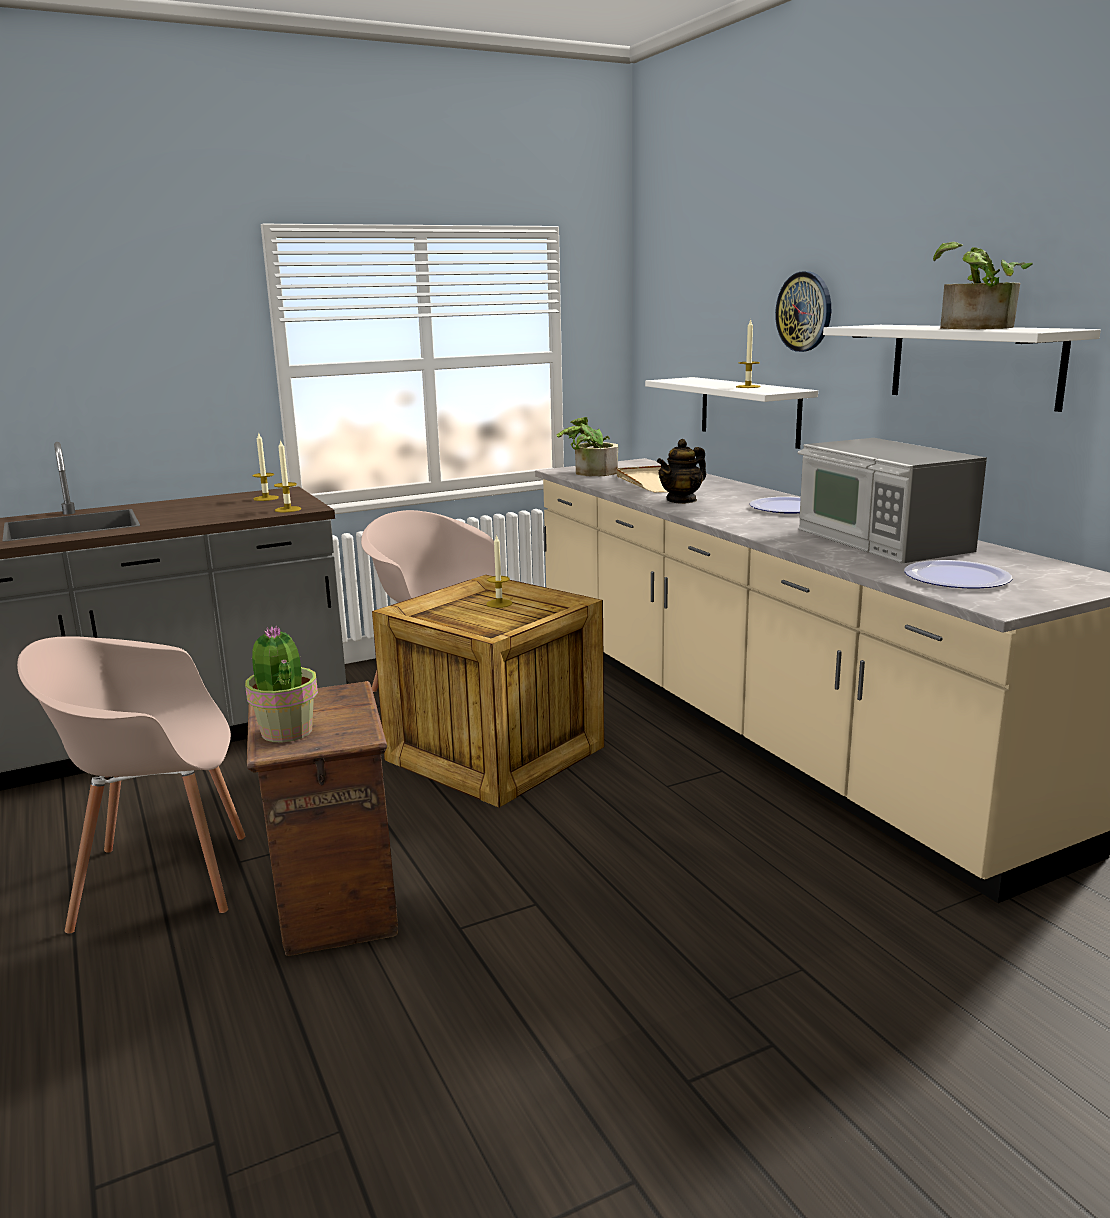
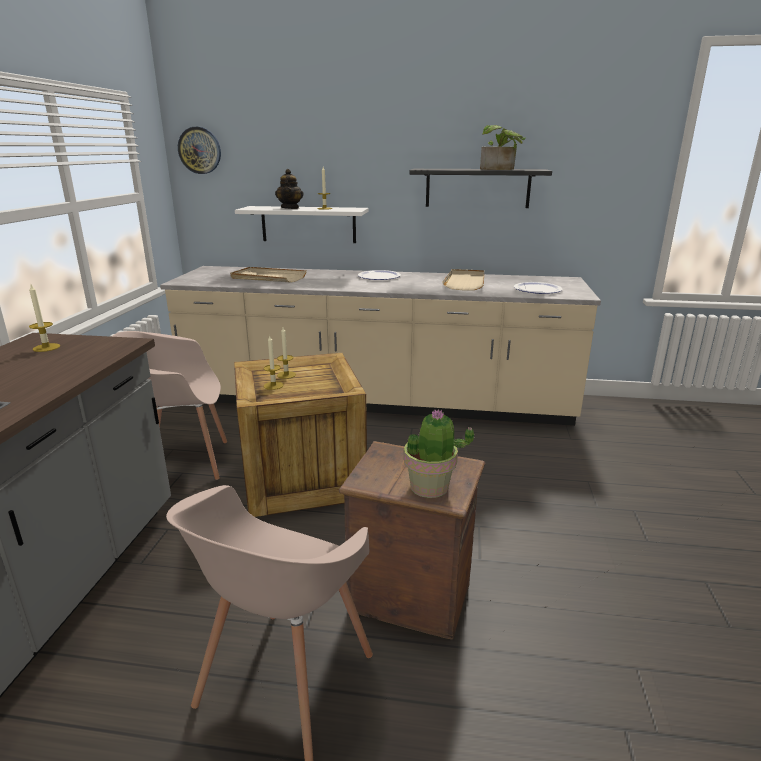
camera: 55 degrees left, 5 degrees up
(288, 509) = (112, 348): candle -> candle (273, 385)
(590, 473) = (206, 279): potted plant -> none
(681, 500) = (320, 283): teapot -> teapot (290, 208)
(804, 311) = (352, 161): wall clock -> wall clock (200, 150)
(880, 540) = (465, 282): microwave -> beige tray
(974, 364) = (477, 188): white shelf -> black shelf

